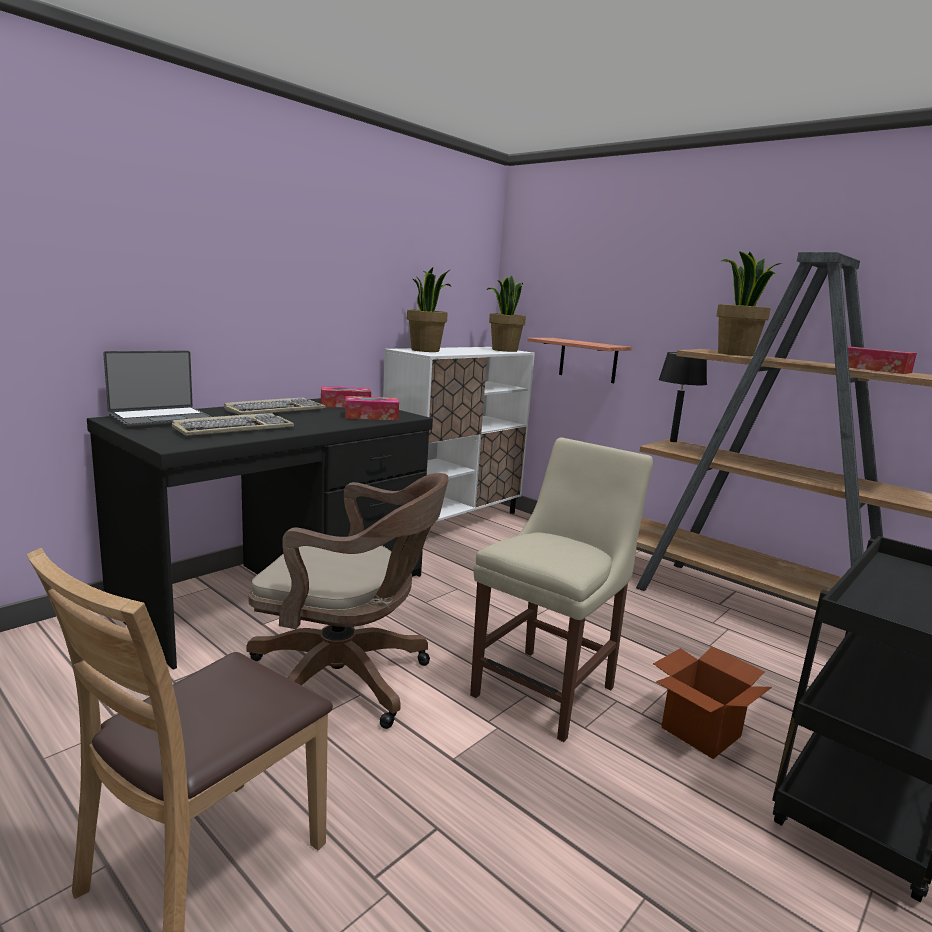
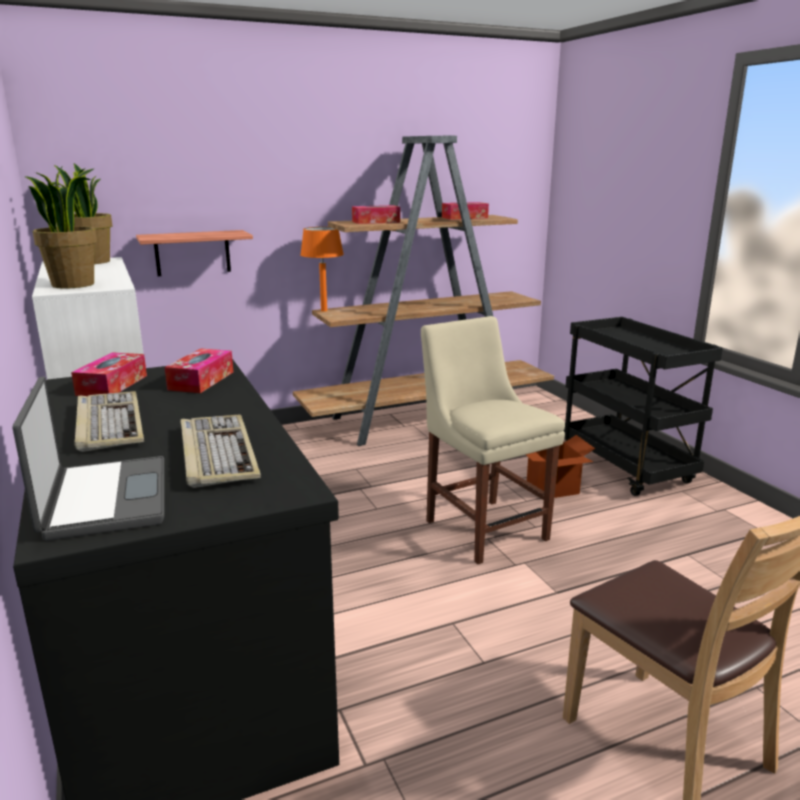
camera: 65 degrees left, 5 degrees up
(347, 680) = (425, 627): brown office chair -> none
(672, 441) = (324, 310): black table lamp -> orange table lamp
(735, 354) = (376, 222): potted plant -> tissue box

